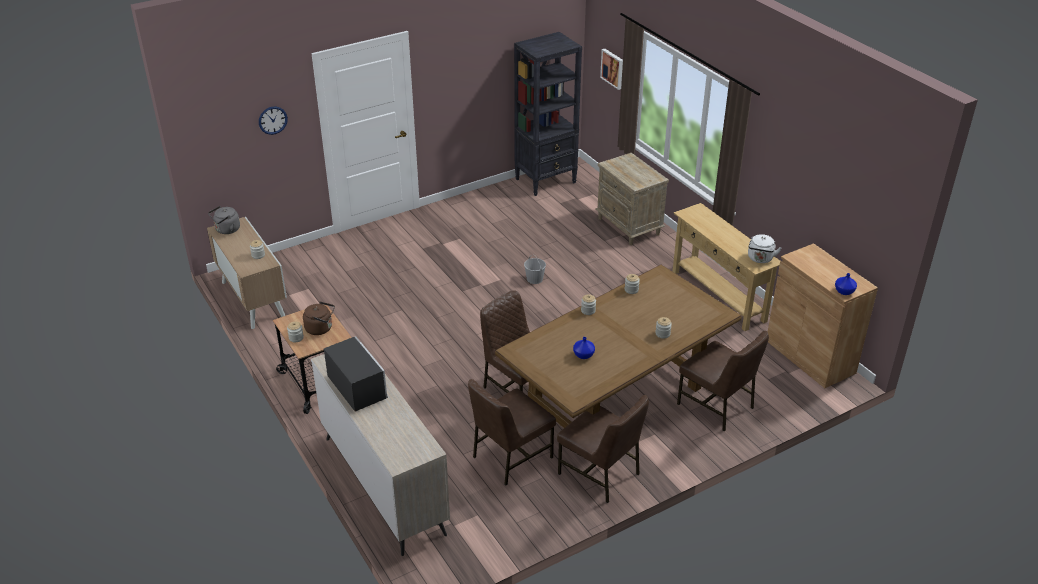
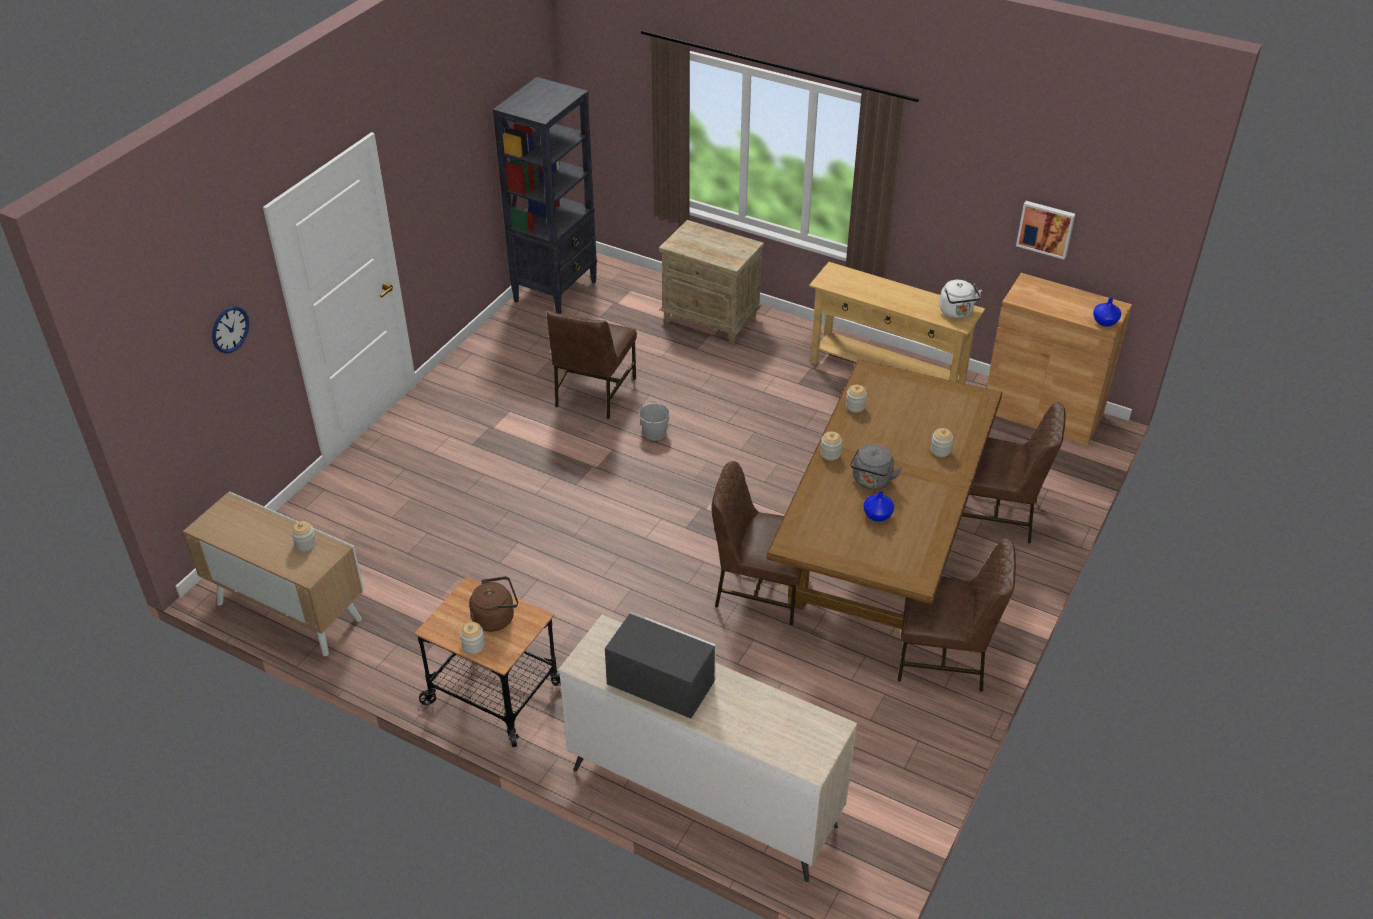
camera: 30 degrees left, 5 degrees up
(226, 230) = (219, 523): grey kettle -> grey kettle (871, 481)
(510, 457) = (825, 685): brown chair -> brown chair (593, 393)
(613, 68) = (624, 110): picture -> picture (1046, 228)

